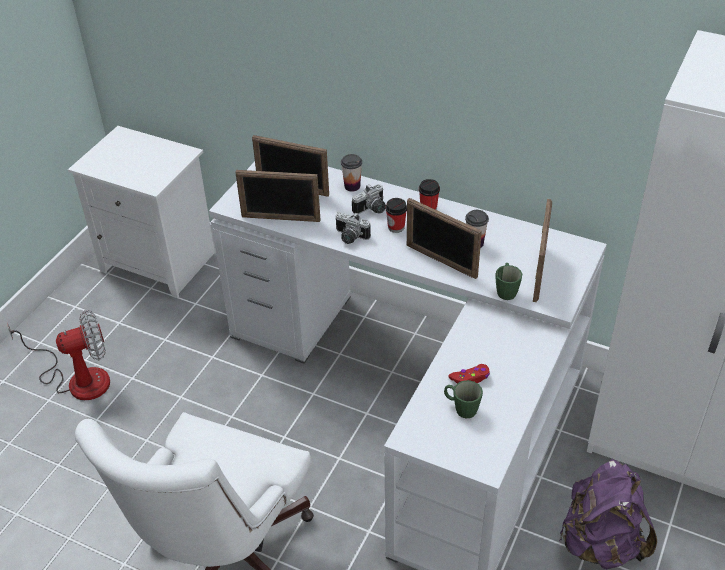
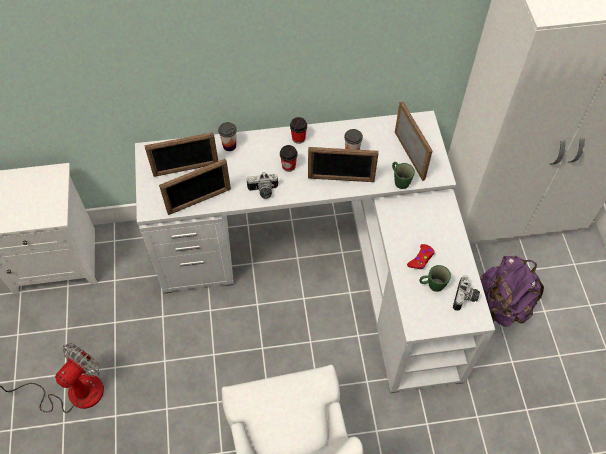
camera: 35 degrees left, 15 degrees up
(372, 210) = (260, 159): camera -> camera (465, 298)

